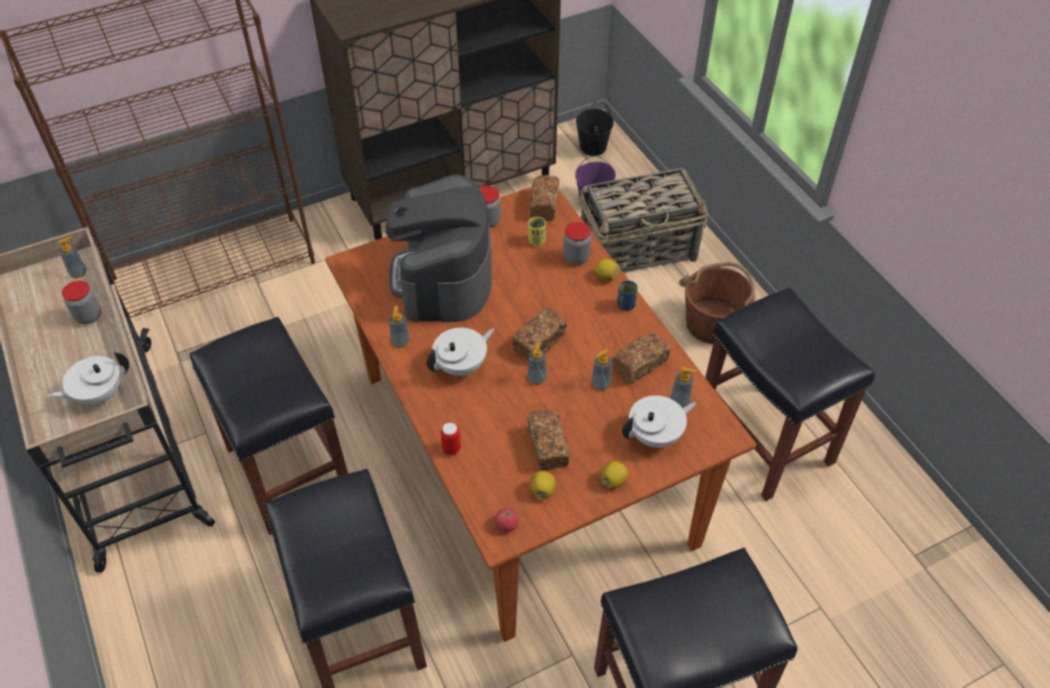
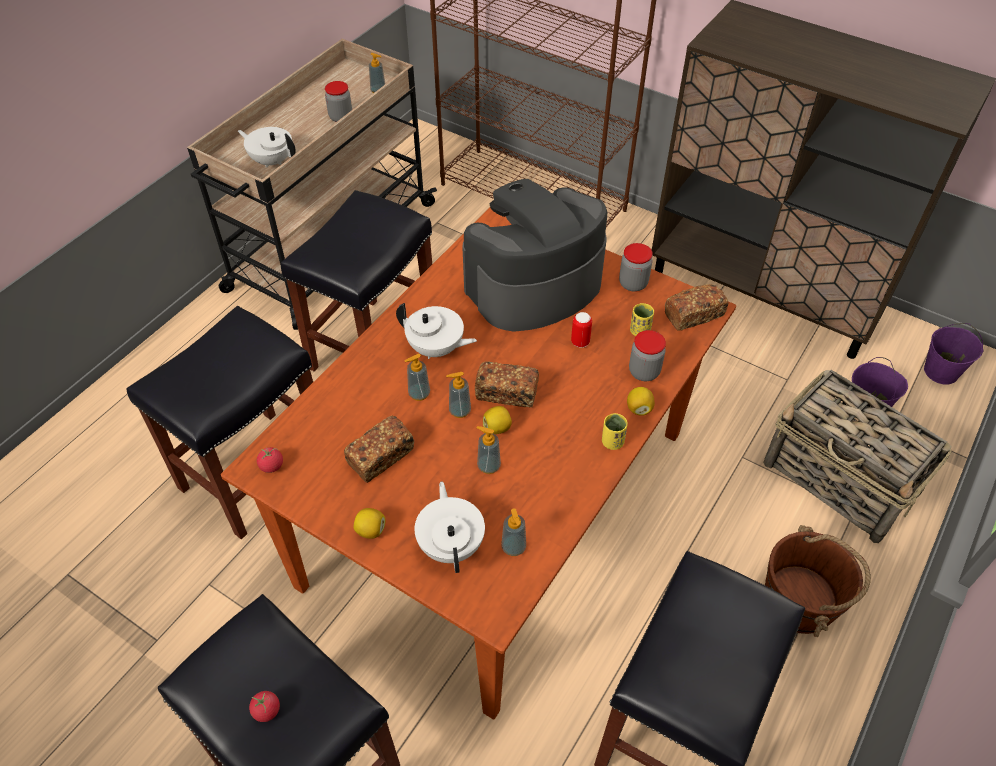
camera: 60 degrees right, 0 degrees up
(400, 342) = (434, 294): soap dispenser -> soap dispenser (419, 394)
(451, 448) = (335, 386): can -> can (580, 342)
(542, 491) = (325, 476): lemon -> lemon (497, 428)
(592, 147) = (941, 371): black bucket -> purple bucket
(626, 305) = (612, 442): blue cup -> yellow cup
(640, 364) = (538, 489): bread -> none
(656, 435) = (451, 544): white teapot -> white teapot turned 135 degrees counterclockwise
(712, 622) = (266, 710): none -> tomato

